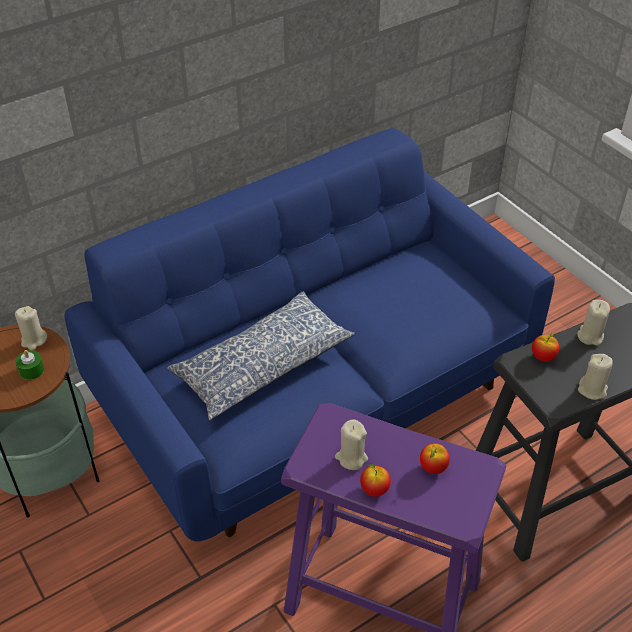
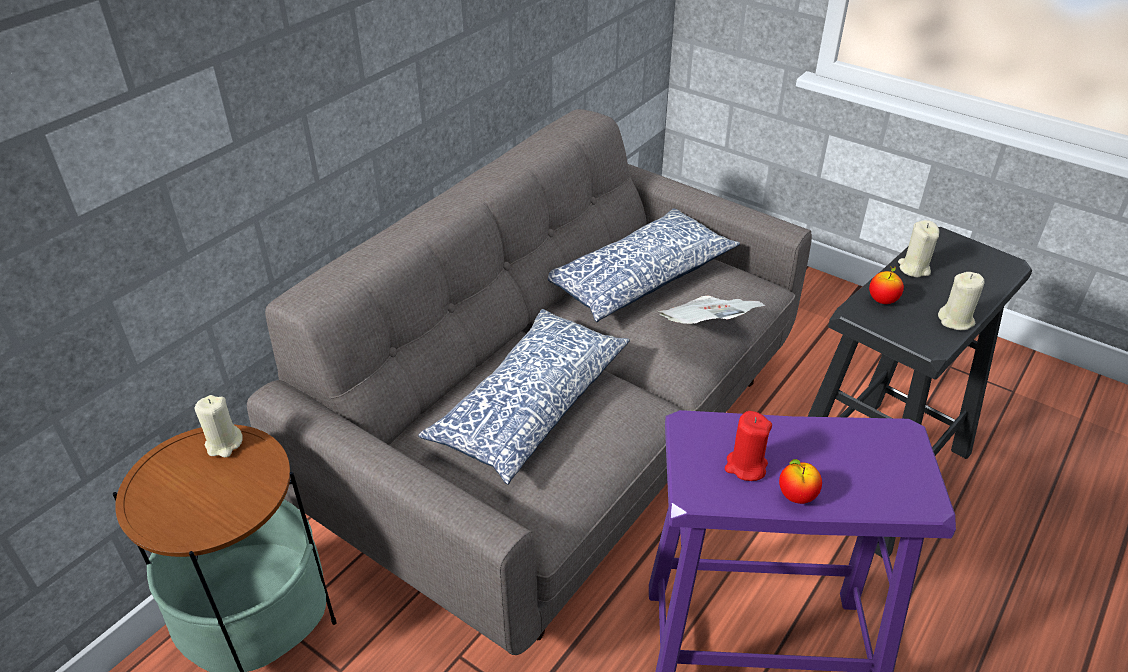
camera: 20 degrees left, 5 degrees down
(31, 370) = (237, 483): green candle -> none
(316, 394) = (563, 441): blue sofa -> grey sofa
(351, 458) = (745, 466): beige candle -> red candle
(399, 281) = (639, 278): none -> pillow
(428, 339) = (706, 330): none -> newspaper
(433, 468) = (847, 450): apple -> none

